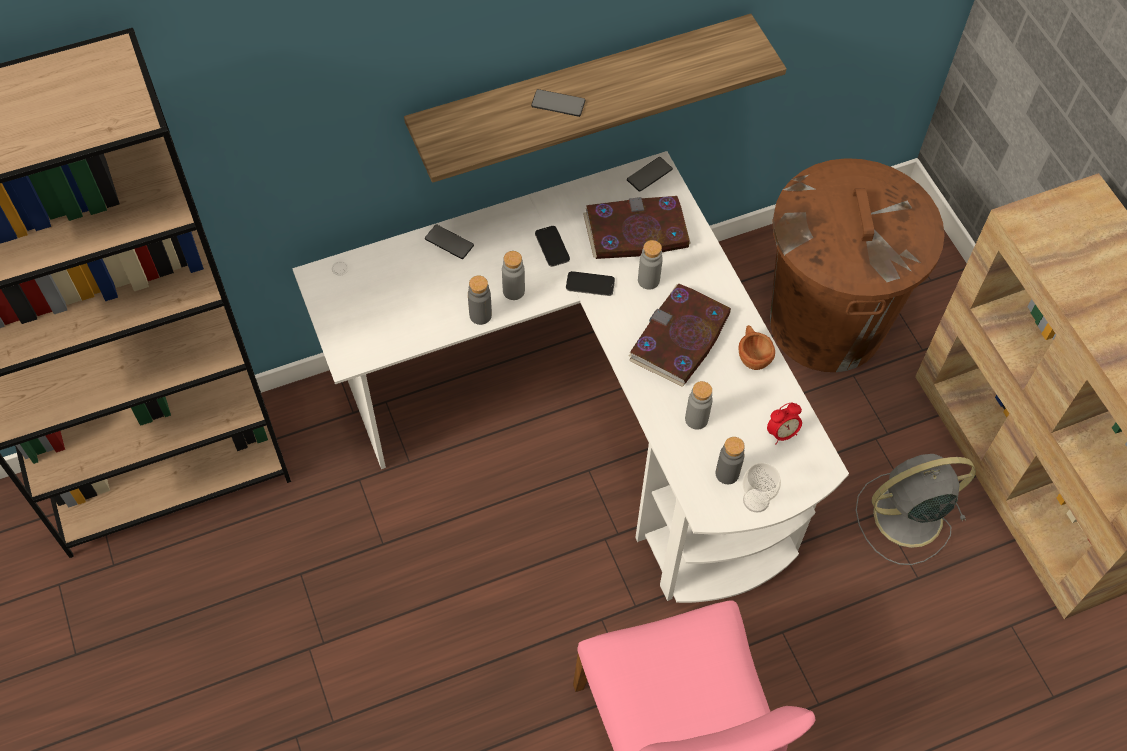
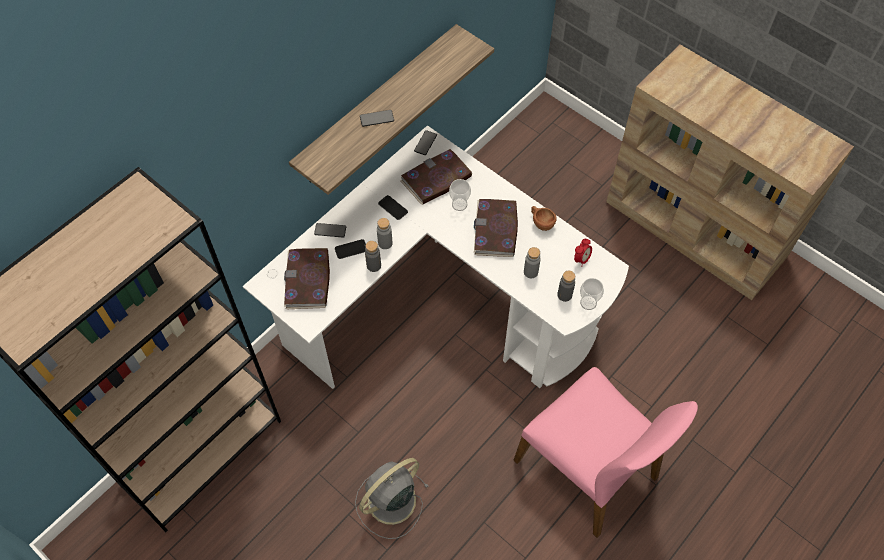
camera: 25 degrees left, 0 degrees up
(380, 297) = (308, 280): none -> book
(590, 284) = (427, 221): phone -> phone (351, 249)
(648, 280) = (459, 204): grey bottle -> cup
(827, 322) = (542, 192): brown trash can -> none
(905, 516) = (641, 282): grey fan -> grey fan (390, 502)

